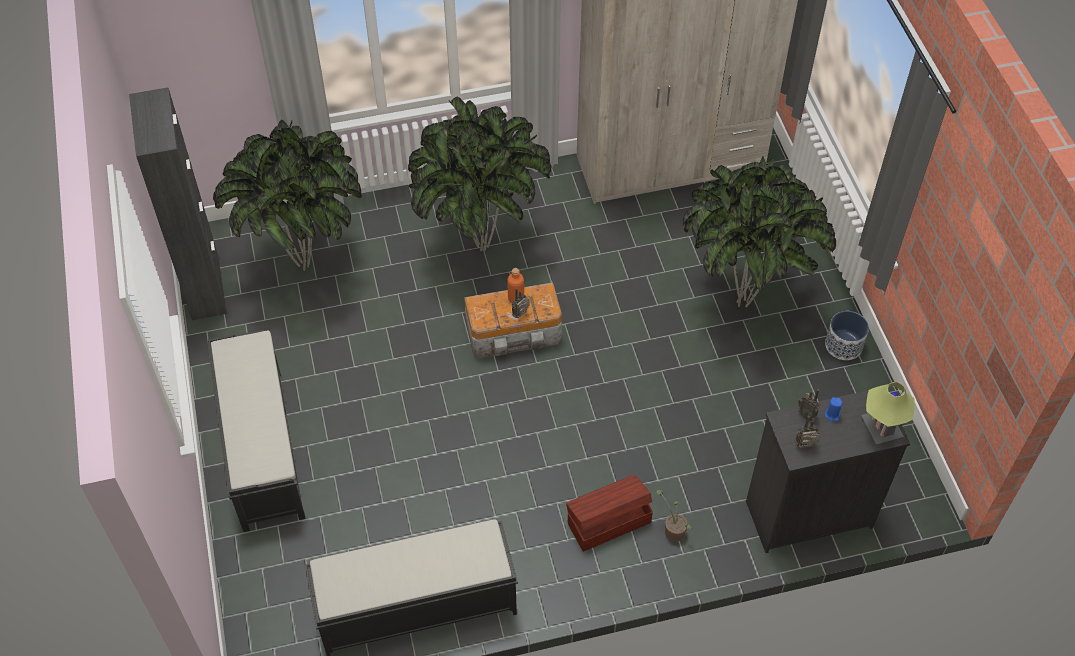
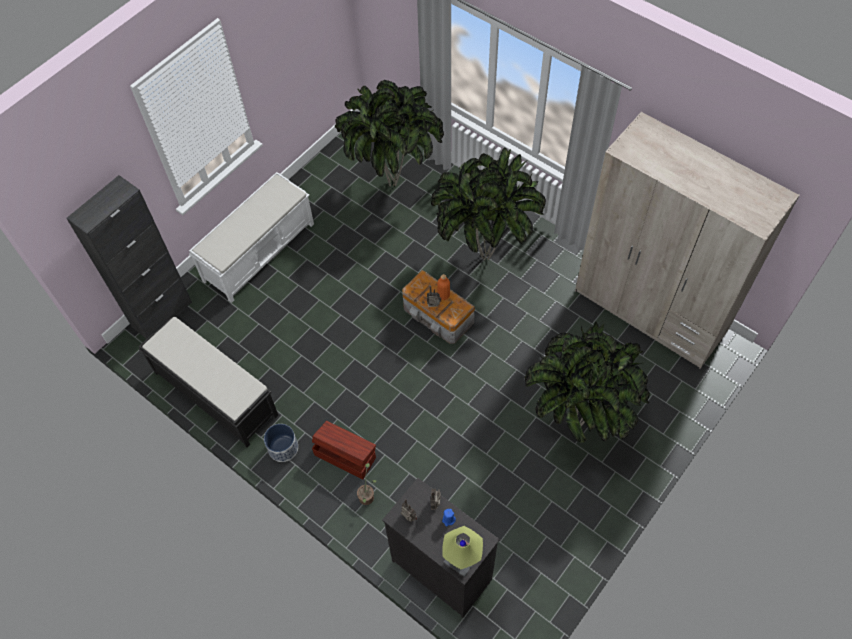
camera: 55 degrees right, 5 degrees up
(205, 287) = (339, 152): black cabinet -> black cabinet (162, 314)
(262, 447) = (259, 251): black bench -> white bench
(843, 345) = (596, 509): planter -> planter (283, 448)

